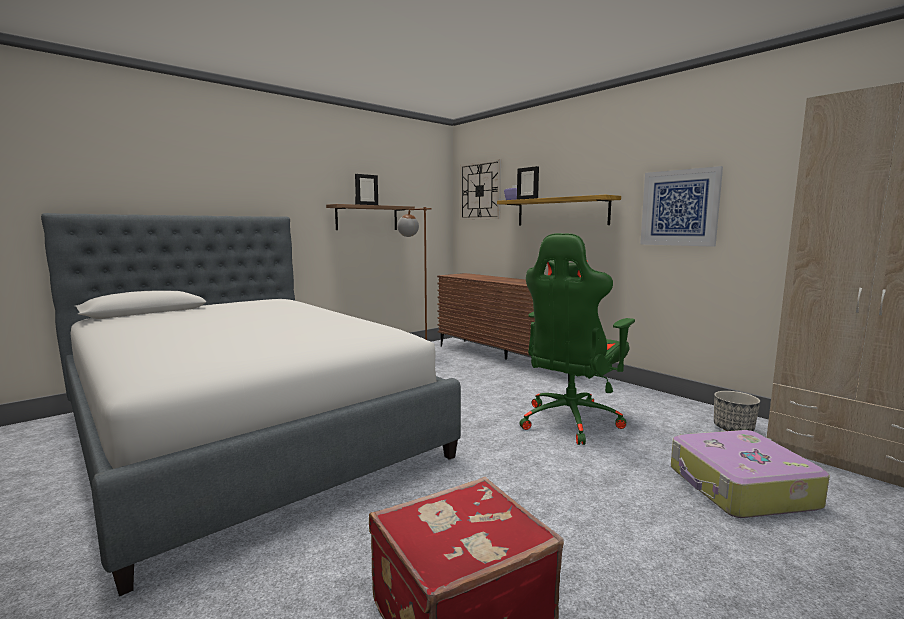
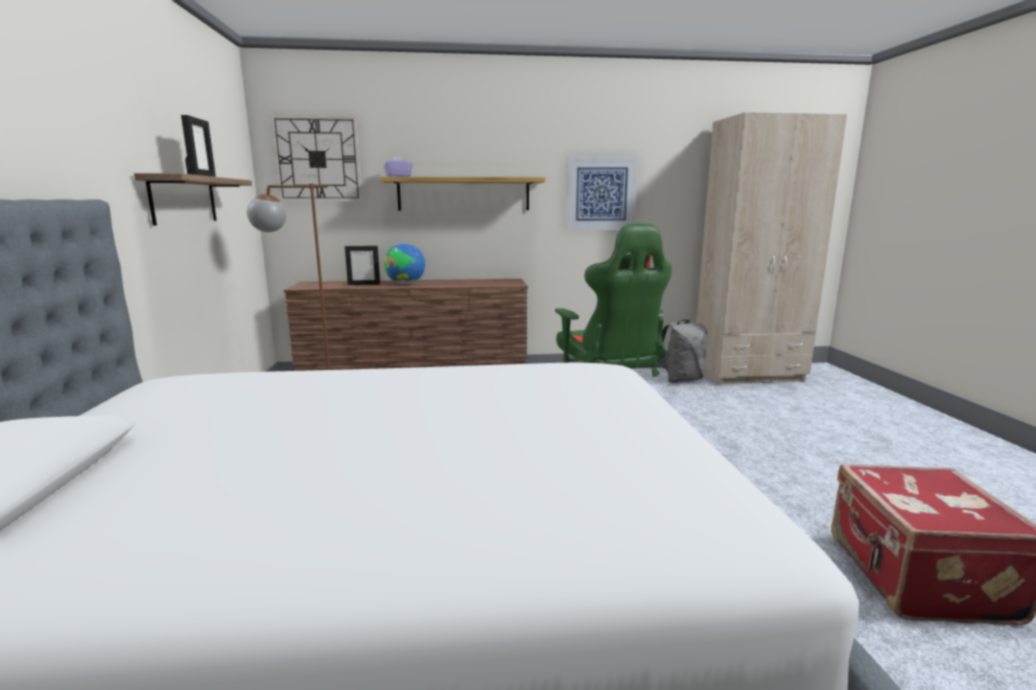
camera: 55 degrees left, 5 degrees up
(505, 280) = (406, 284): none -> globe
(527, 199) = (429, 176): picture frame -> picture frame (364, 284)
(733, 428) = (680, 380): planter -> grey backpack
(740, 488) = (767, 414): suitcase -> none

